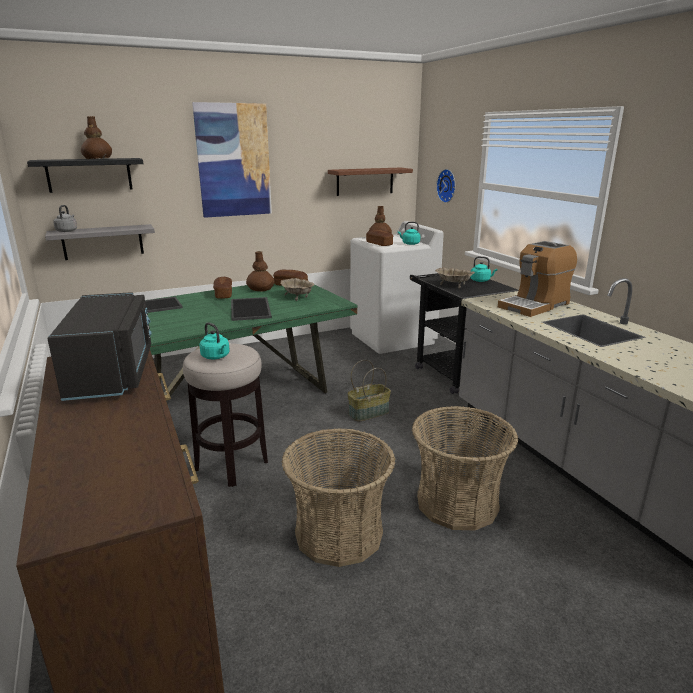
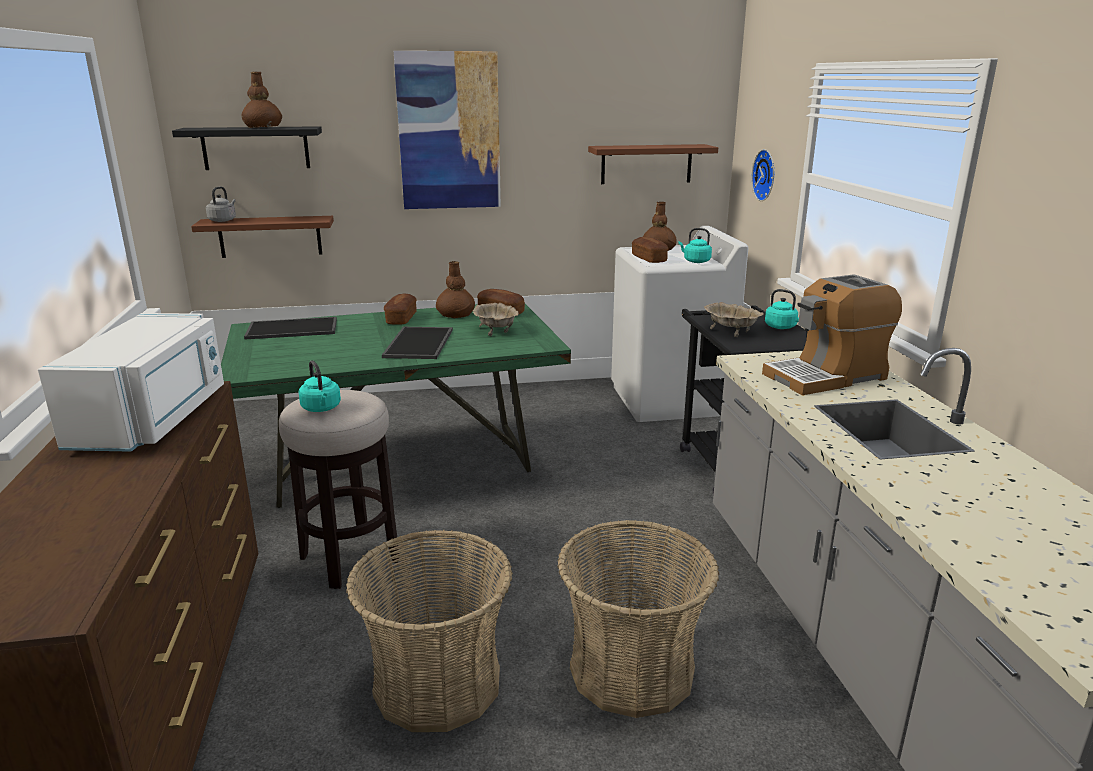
camera: 15 degrees right, 0 degrees up
(103, 242) = (270, 236): grey shelf -> brown shelf
(114, 373) = (154, 419): black microwave -> white microwave
(368, 413) = (574, 510): basket -> none

